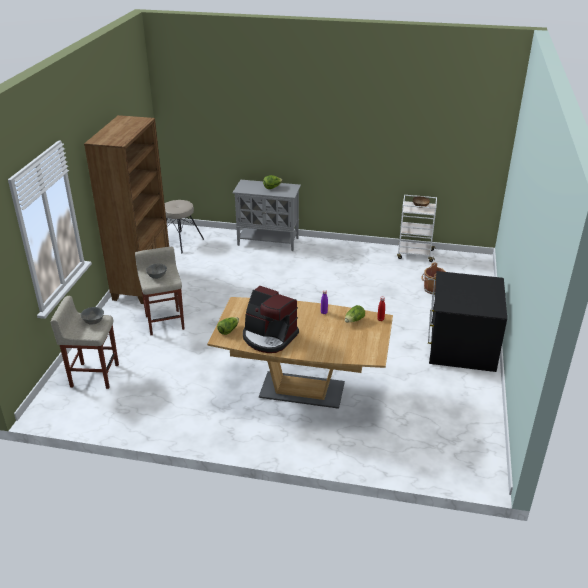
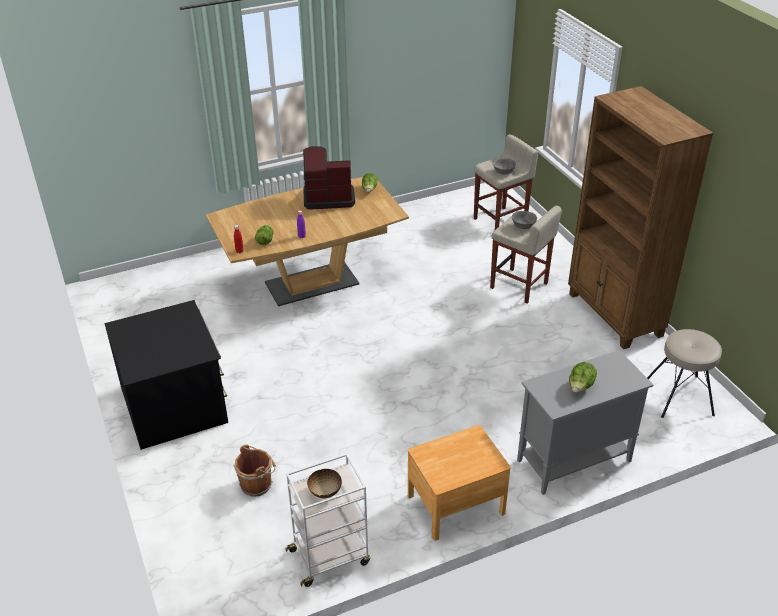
camera: 145 degrees right, 5 degrees up
(340, 249) = (456, 504): none -> brown nightstand

